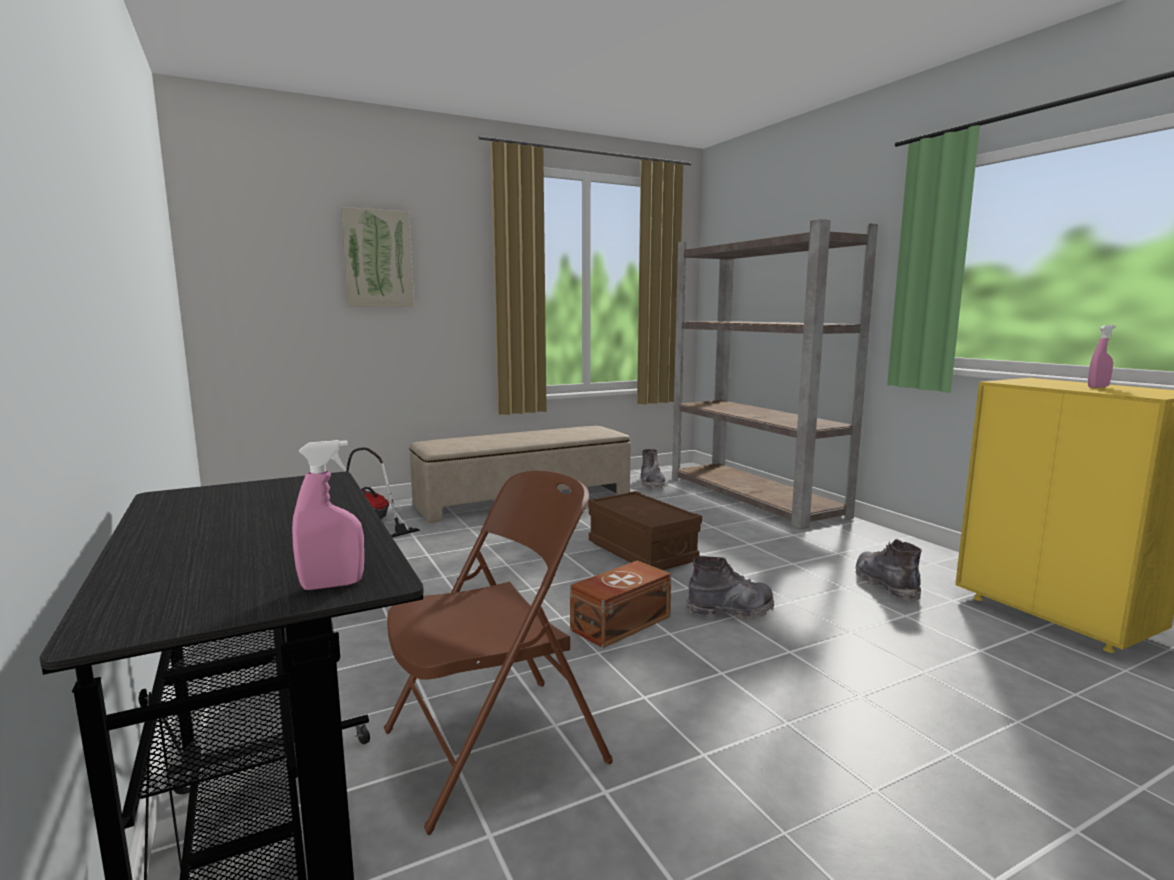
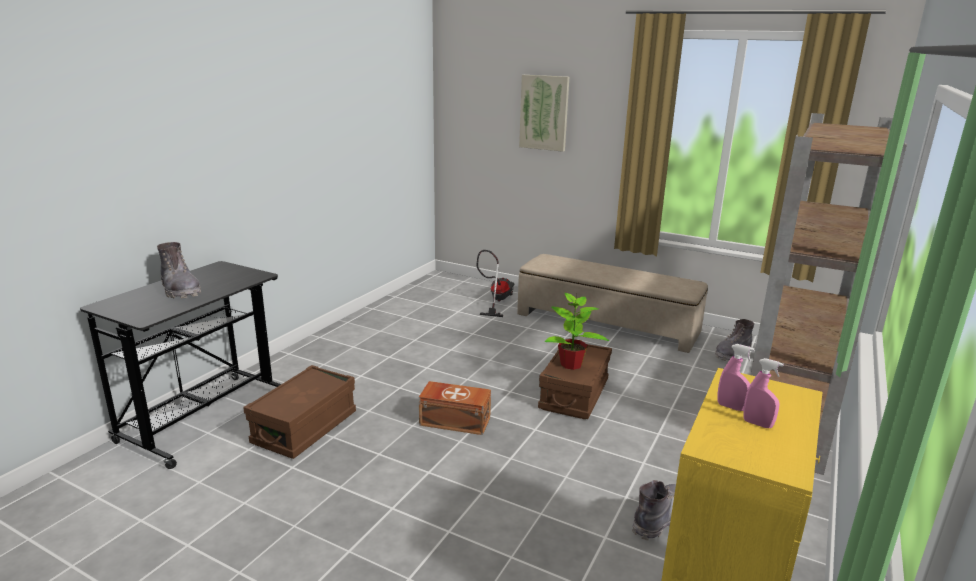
camera: 55 degrees right, 10 degrees up
(332, 585) = (138, 316): pink spray bottle -> pink spray bottle (731, 407)
(494, 746) = (305, 428): brown chair -> brown storage box
(644, 512) = (571, 365): none -> potted plant
(730, 611) = (517, 455): grey boot -> grey boot (180, 290)

